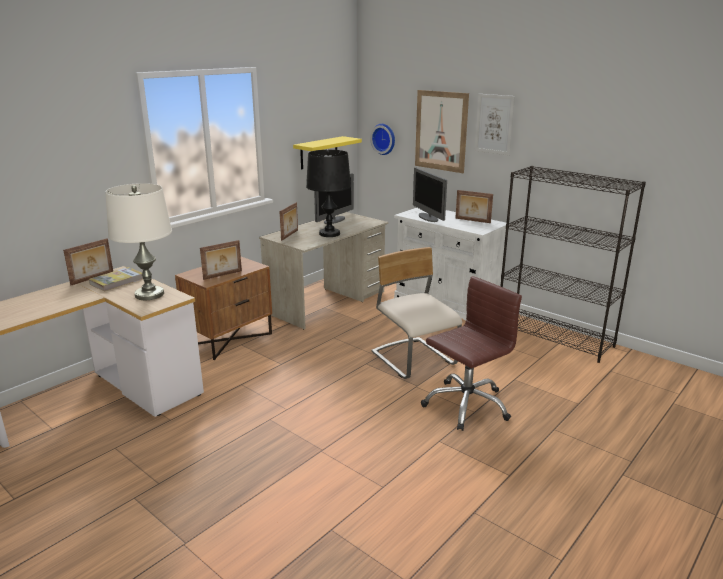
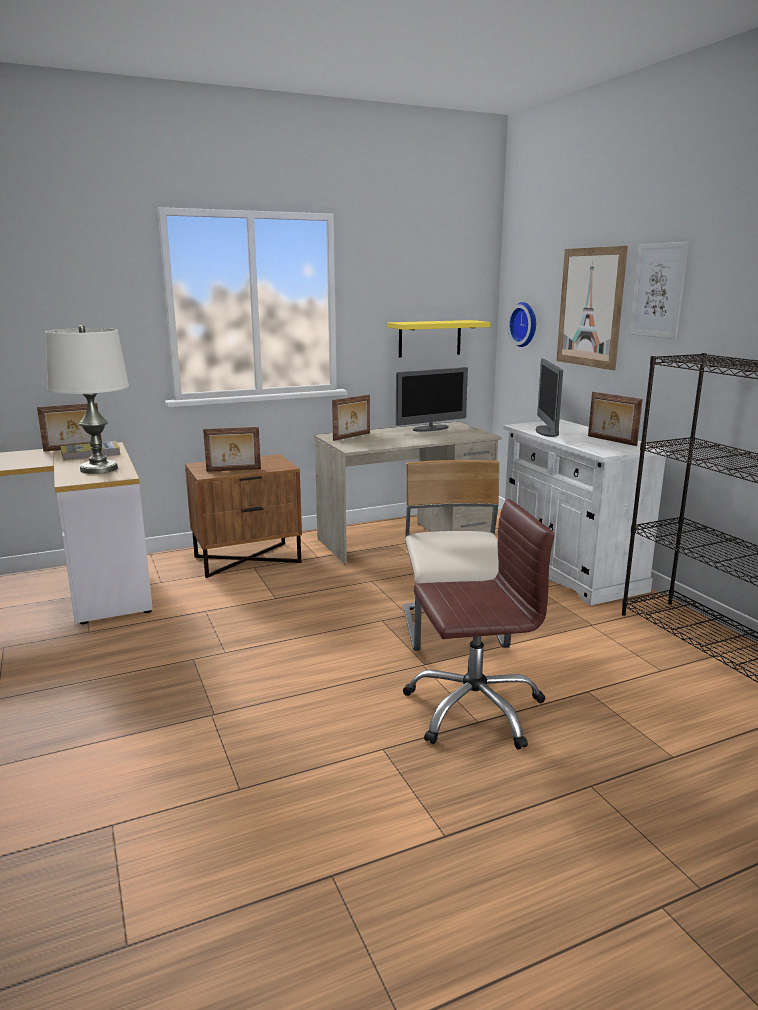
camera: 25 degrees right, 5 degrees down
(329, 234) = (403, 440): black table lamp -> none

